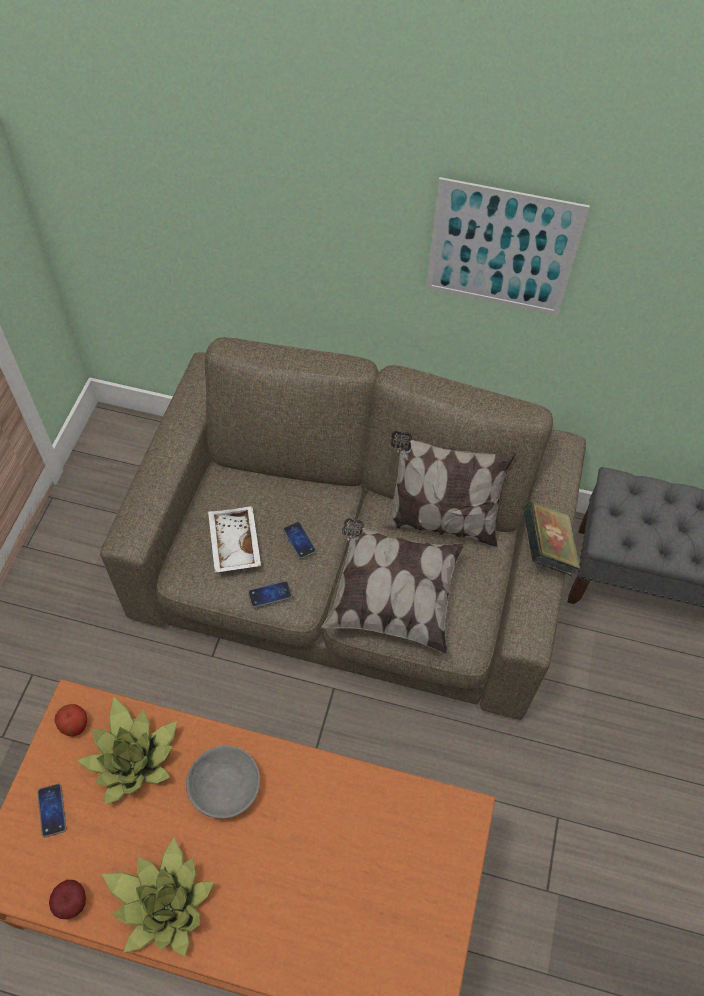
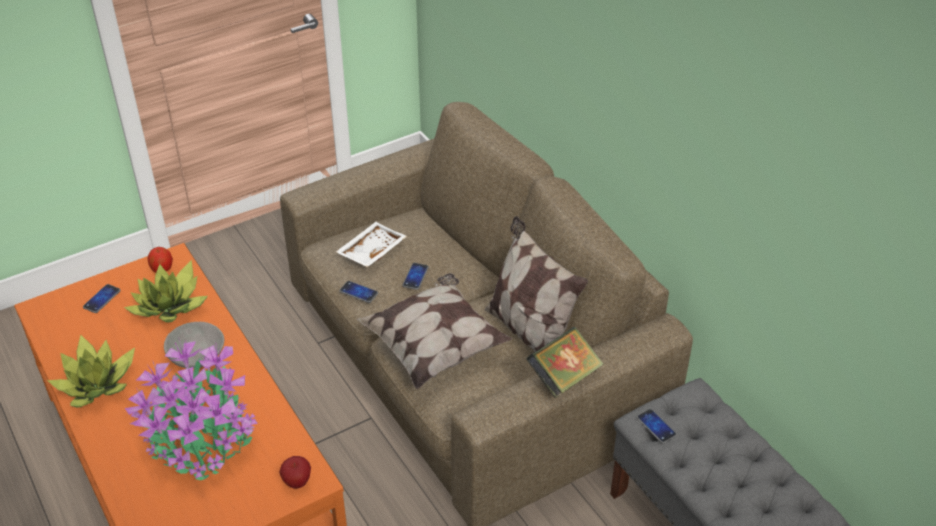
camera: 45 degrees right, 15 degrees down
(73, 903) = (58, 348): apple -> apple (297, 482)
(328, 865) = (200, 438): none -> potted plant
(502, 249) = (647, 95): picture -> none
(625, 535) = (656, 426): none -> phone

